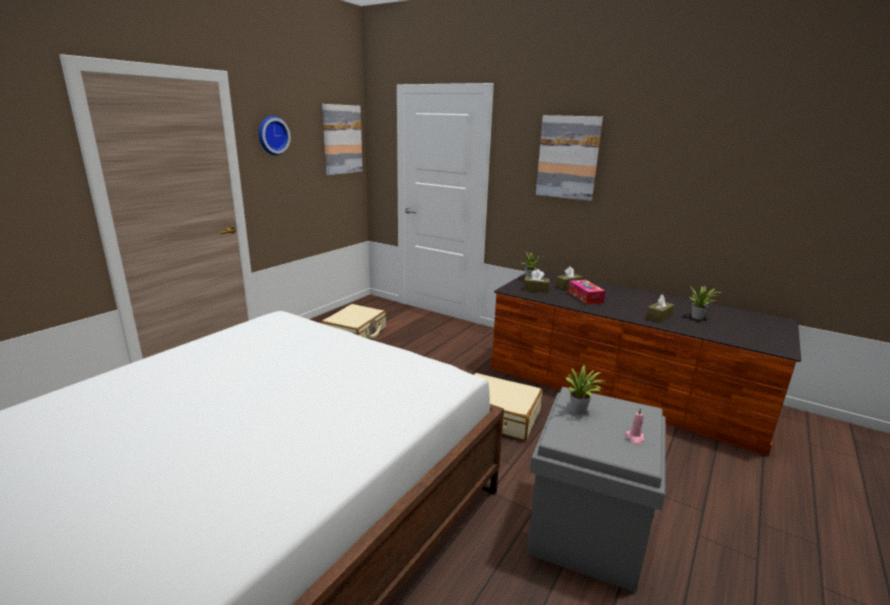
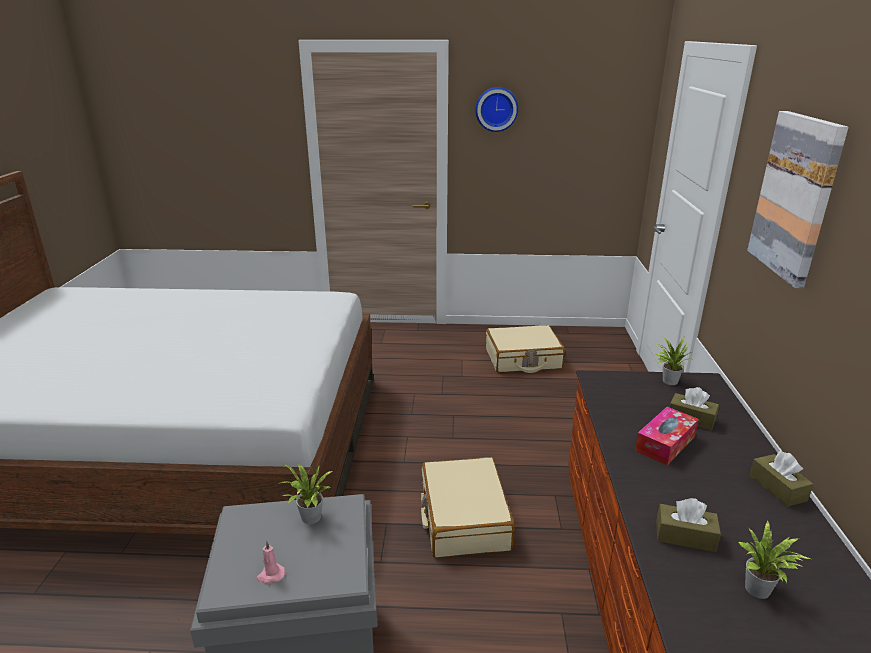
camera: 60 degrees right, 5 degrees up
(342, 139) = (608, 116): picture -> none
(536, 289) = (630, 396): brown tissue box -> brown tissue box (777, 488)

